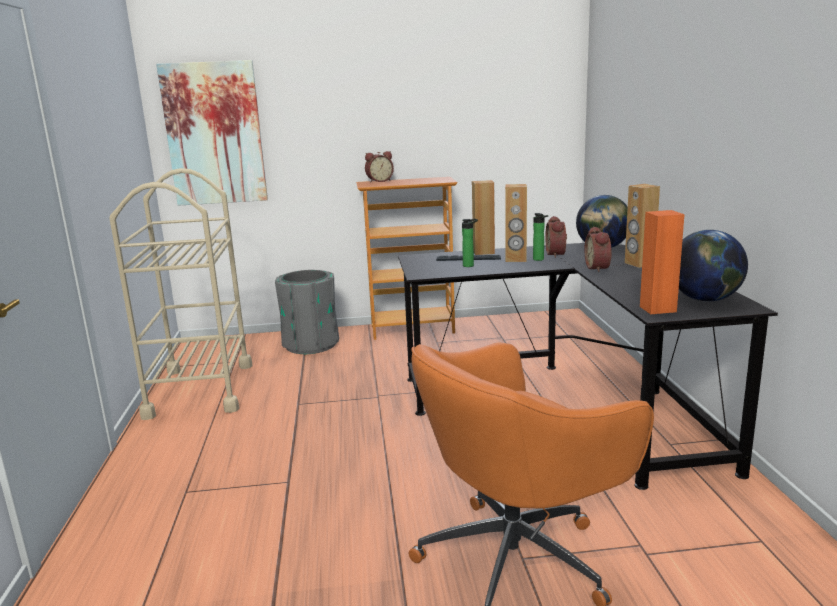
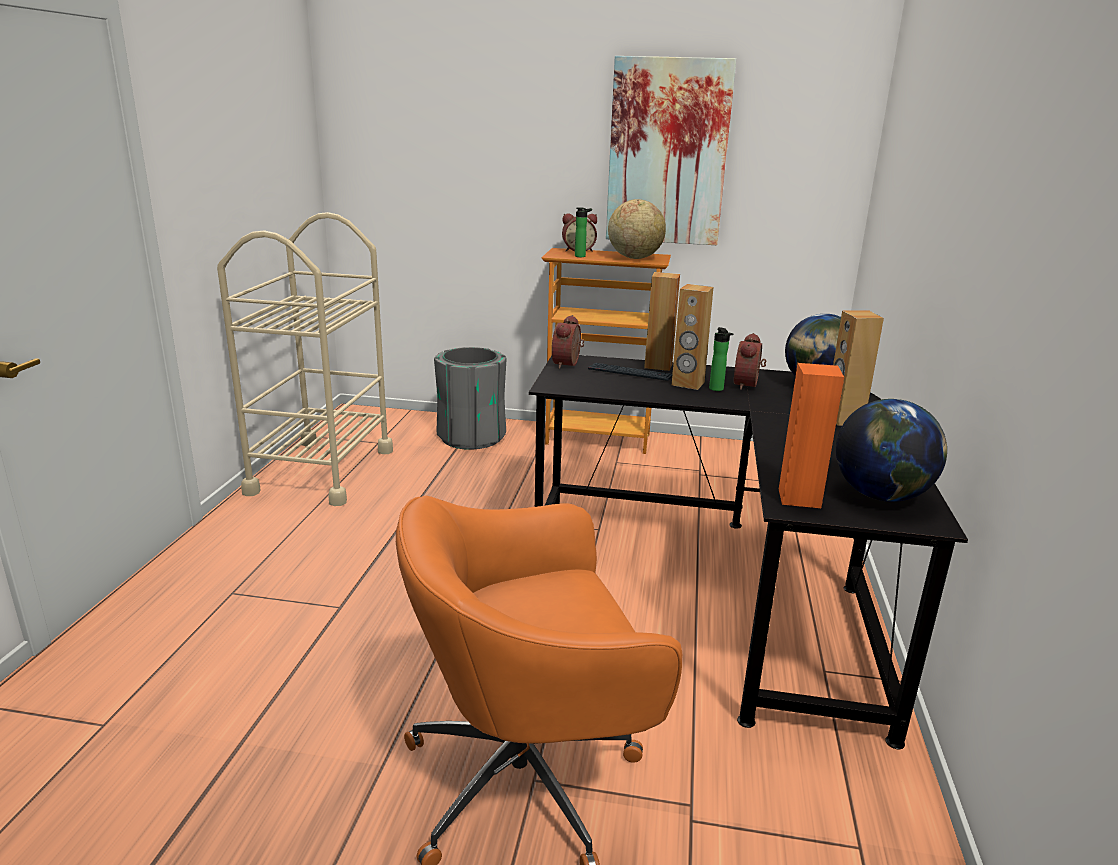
camera: 15 degrees right, 5 degrees up
(214, 134) = (393, 171): picture -> picture (667, 153)
(427, 181) = (634, 258): none -> globe
(470, 265) = (622, 383): bottle -> bottle (581, 256)
(599, 268) = (782, 416): alarm clock -> alarm clock (568, 364)

